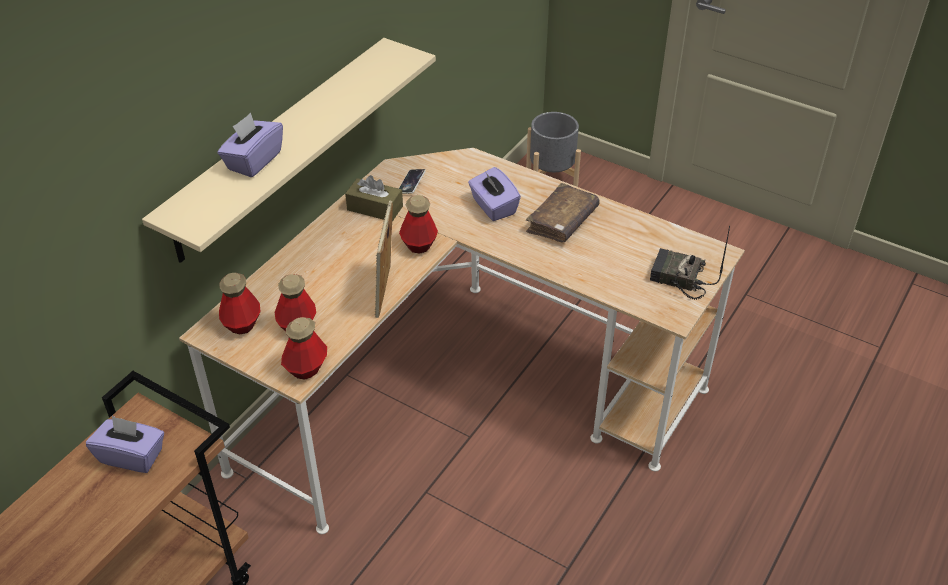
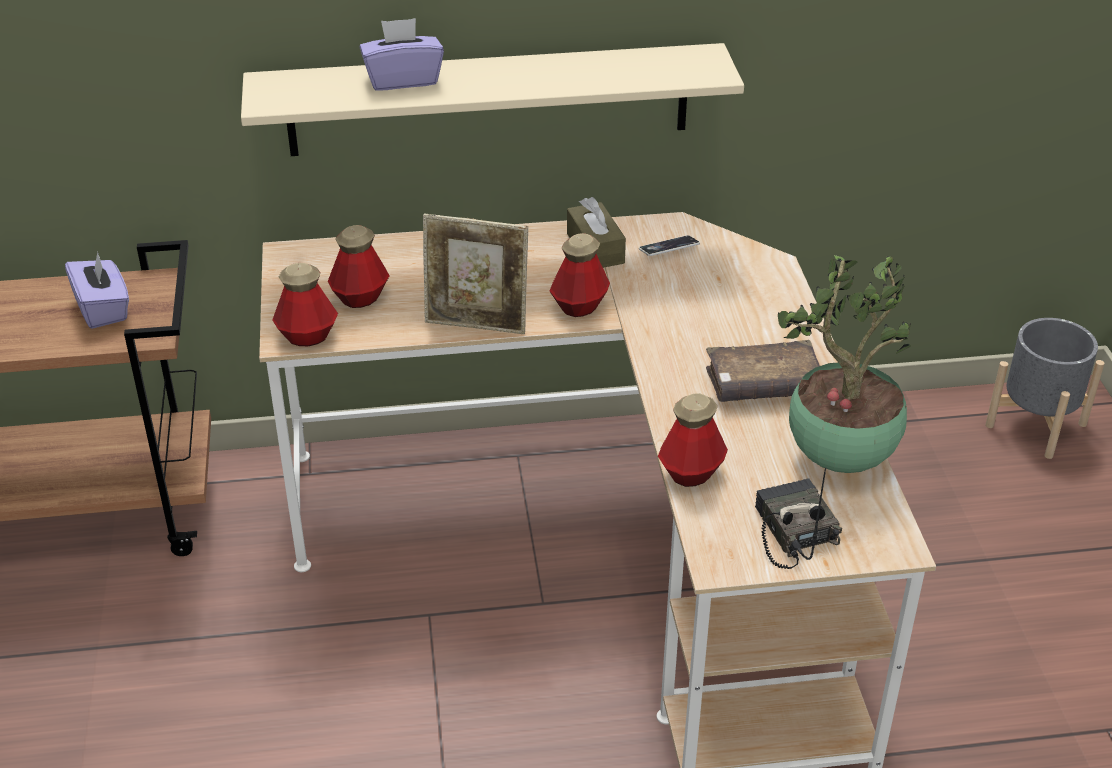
camera: 50 degrees right, 5 degrees down
(242, 324) = (322, 265): bottle -> bottle (691, 473)
(386, 292) = (477, 325): picture frame -> picture frame turned 135 degrees counterclockwise
(493, 207) = (713, 323): purple tissue box -> none
(643, 232) = (837, 459): none -> potted plant

